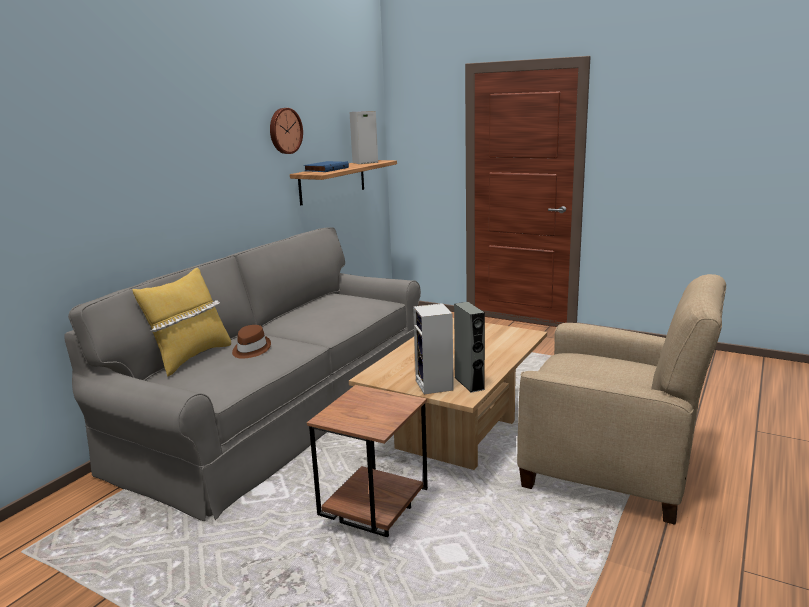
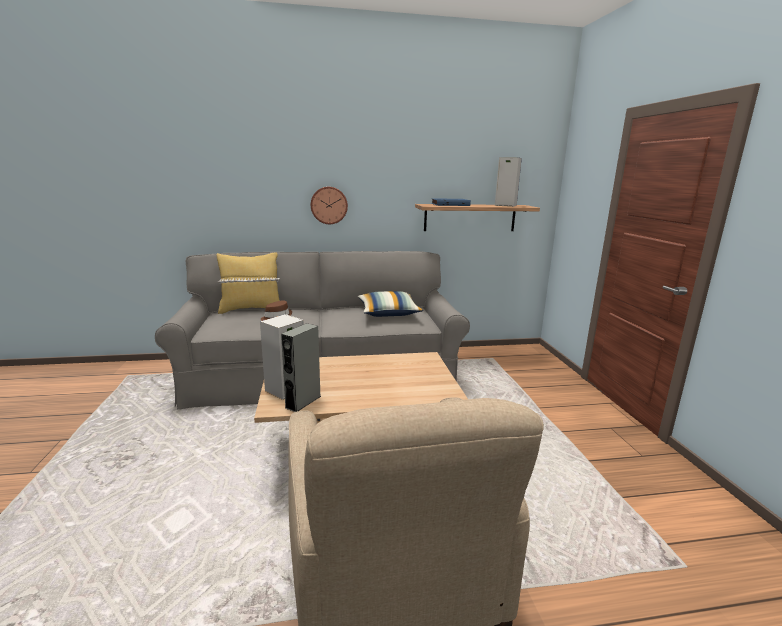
camera: 50 degrees right, 0 degrees up
(284, 131) = (415, 168): wall clock -> wall clock (329, 205)
(336, 304) = (388, 313): none -> pillow
(373, 516) = (213, 463): brown side table -> none

